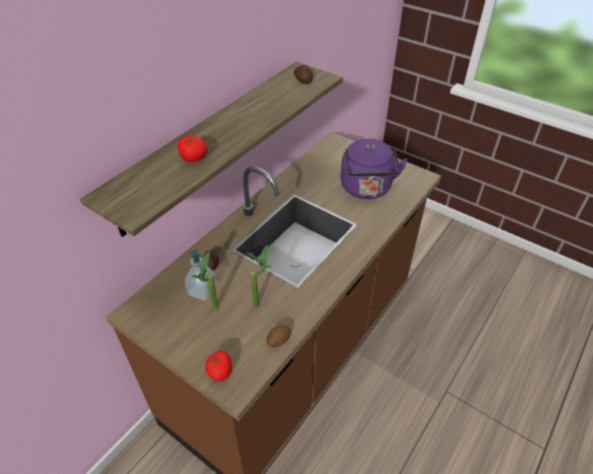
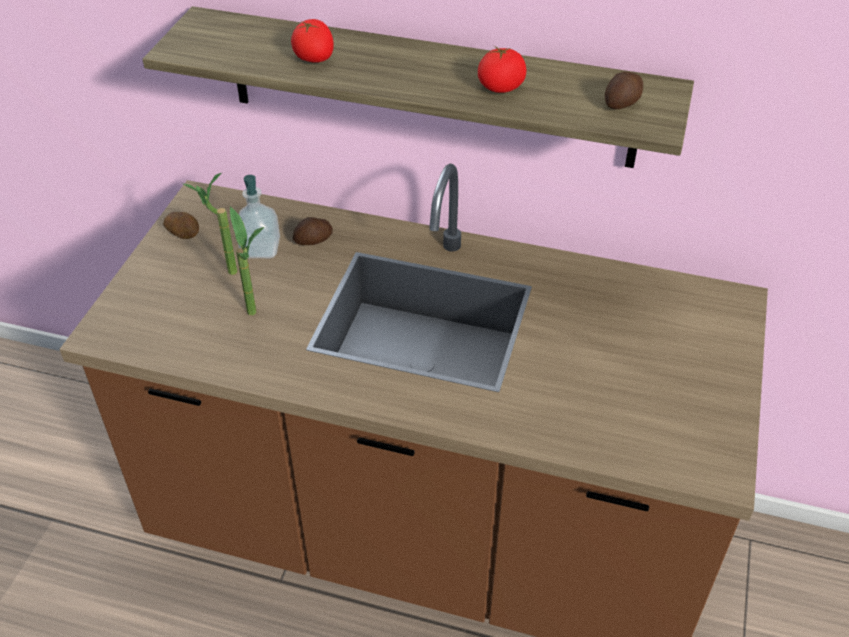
camera: 70 degrees right, 0 degrees up
(220, 372) = (124, 311): tomato -> tomato (500, 87)
(278, 340) = (194, 354): potato -> potato (184, 233)
(367, 189) = (612, 385): purple kettle -> none

